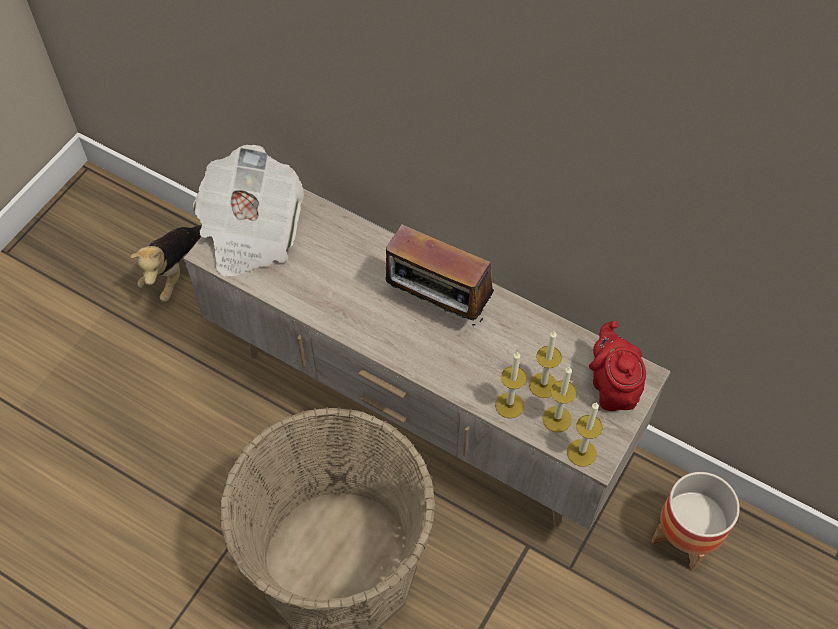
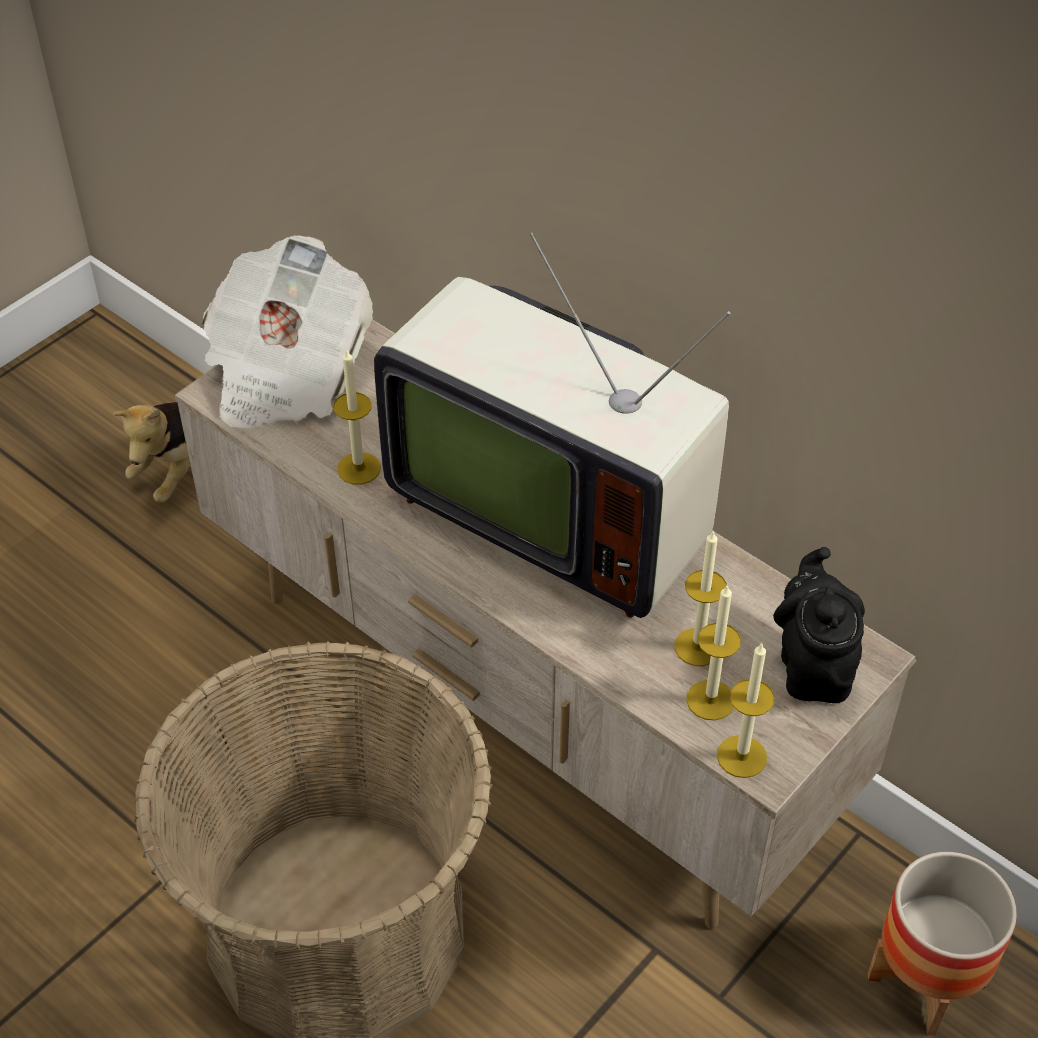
camera: 10 degrees right, 10 degrees down
(437, 304) = (551, 509): radio -> television
(509, 405) = (636, 668): candle -> candle (358, 468)
(612, 387) = (813, 666): red teapot -> black teapot

